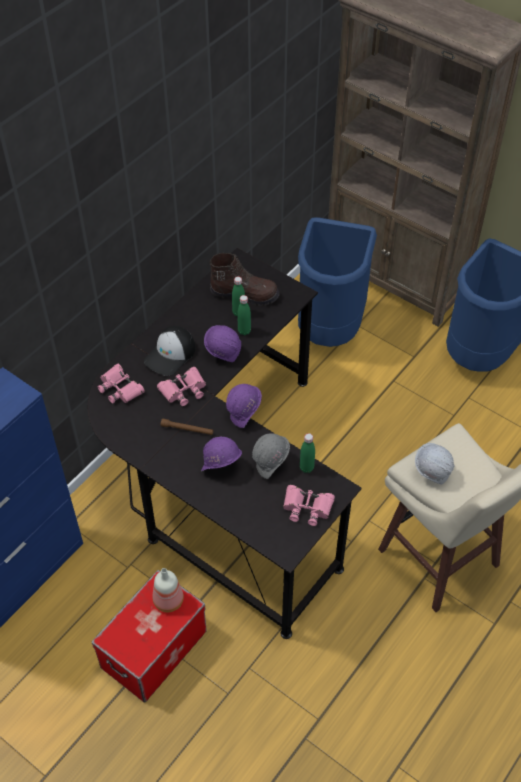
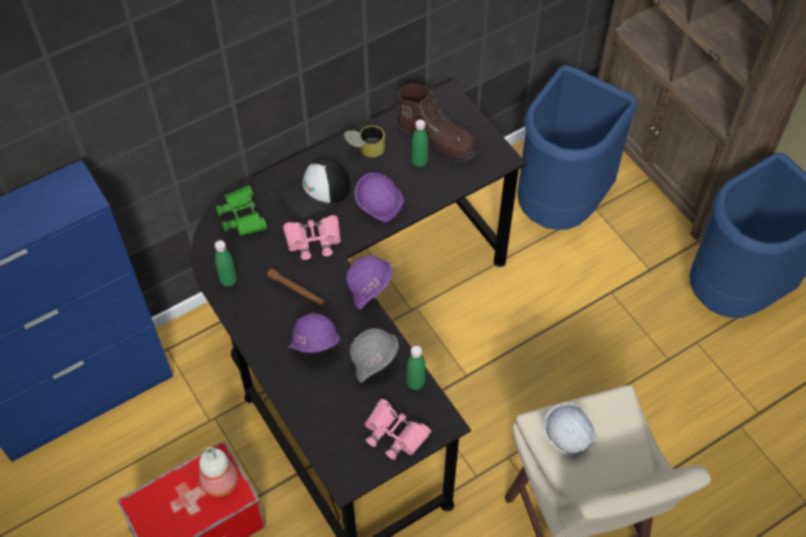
camera: 20 degrees right, 5 degrees up
(120, 388) = (242, 215): pink binoculars -> green binoculars
(193, 315) = (365, 150): none -> can
(244, 331) = (416, 187): green bottle -> green bottle (228, 280)

